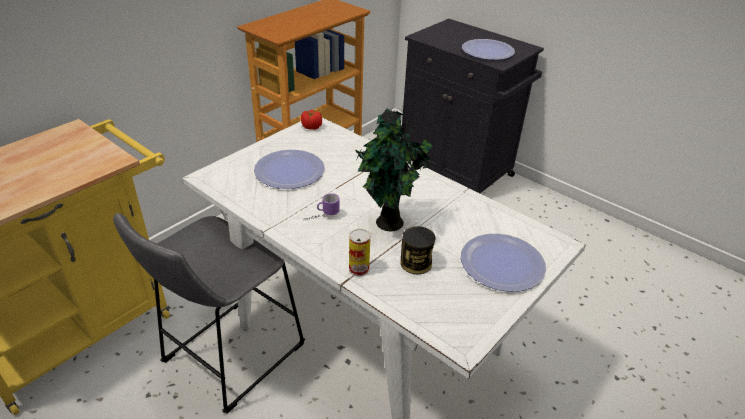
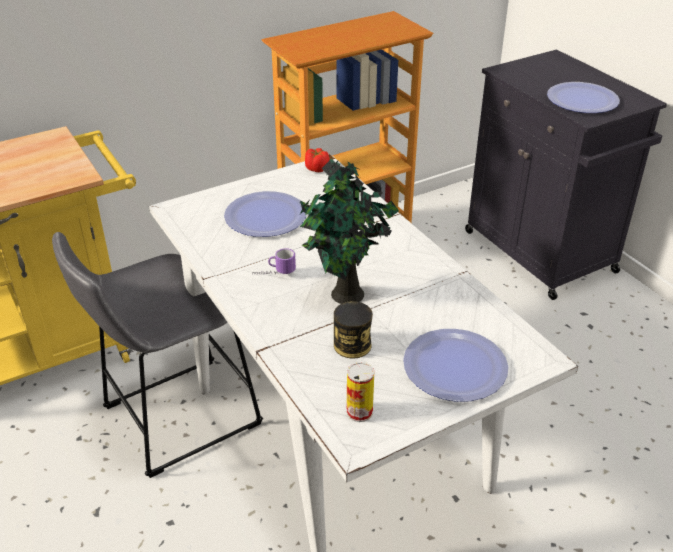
camera: 20 degrees right, 0 degrees up
(359, 269) = (284, 338): can -> can (359, 412)

